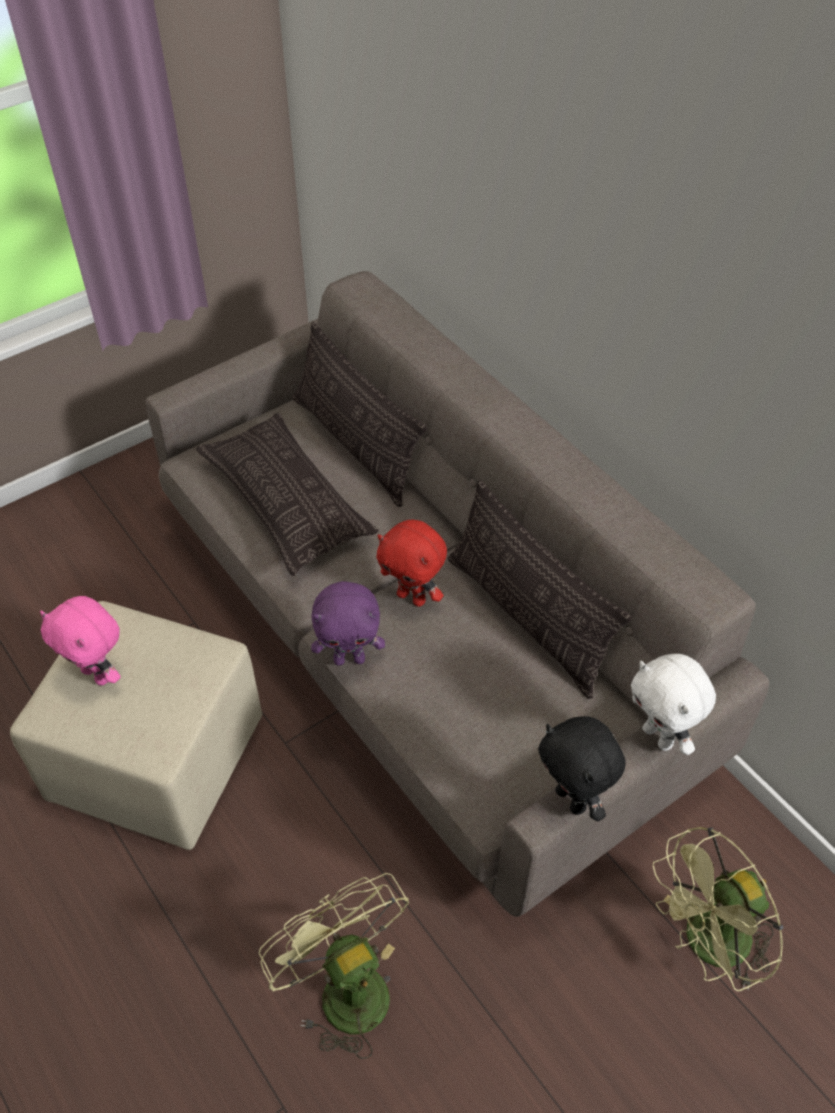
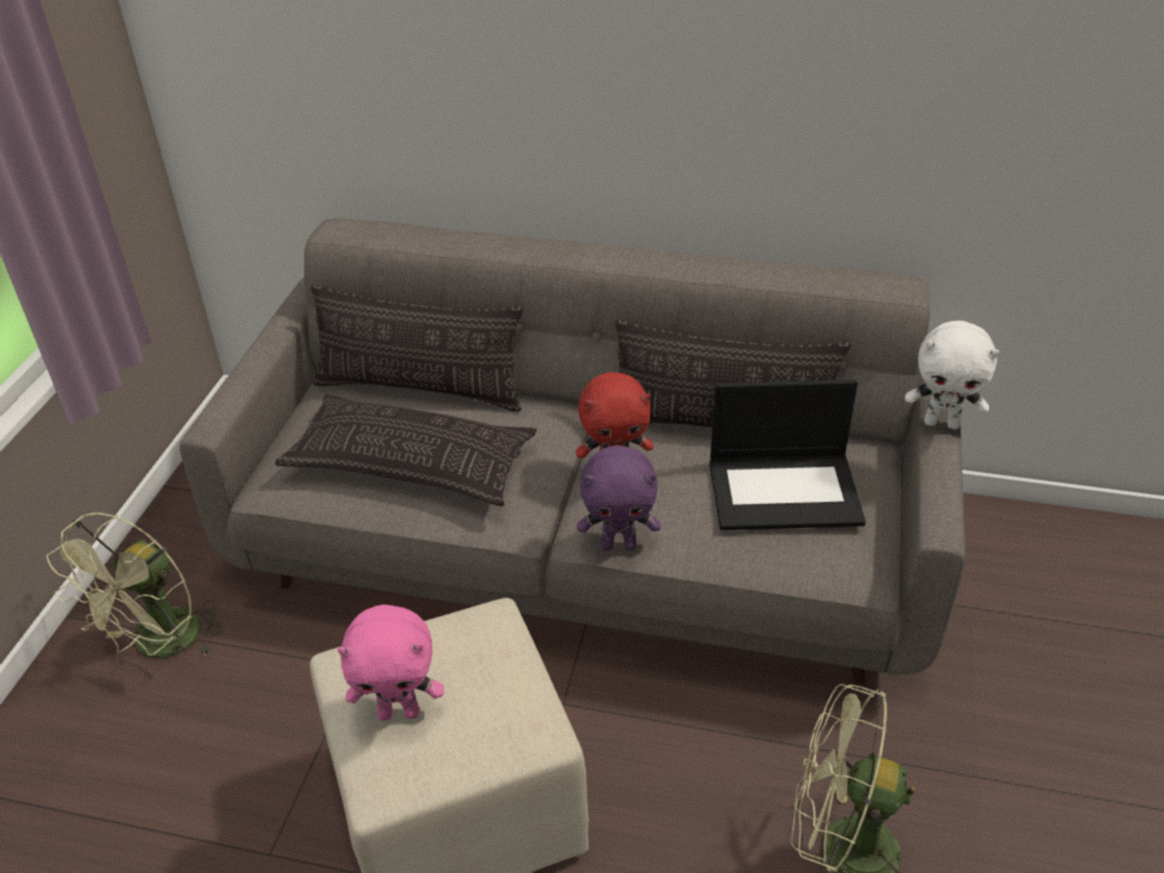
camera: 40 degrees left, 10 degrees down
(349, 658) = (619, 545): purple plush toy -> purple plush toy turned 45 degrees clockwise
(505, 703) = (785, 491): none -> laptop
(572, 799) = (943, 500): black plush toy -> none
(707, 946) = (1035, 607): green fan -> green fan (160, 646)

